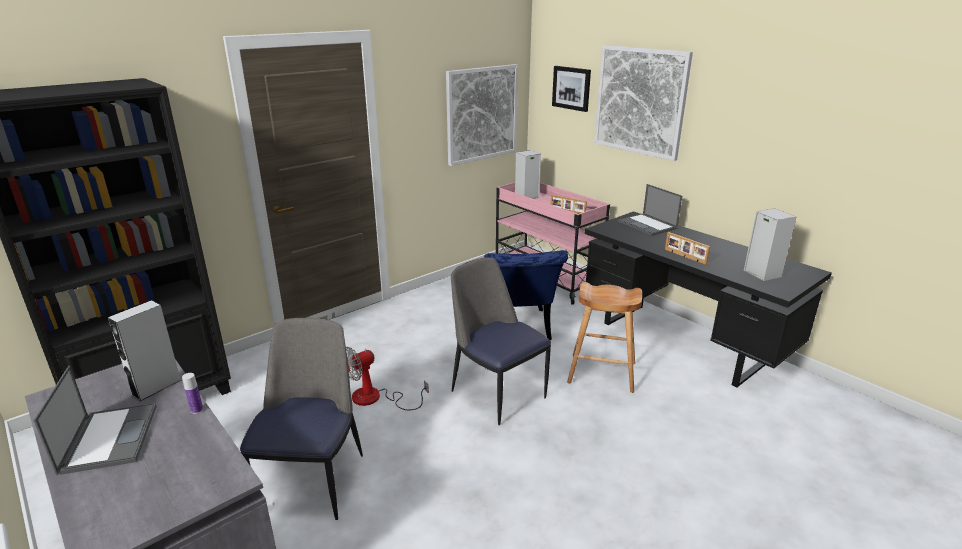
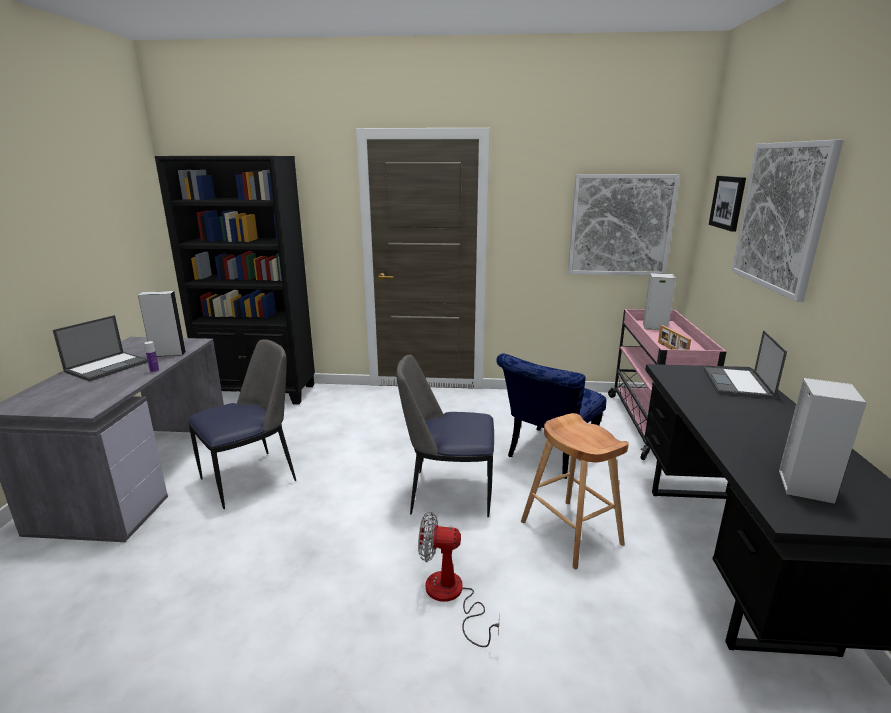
camera: 45 degrees right, 5 degrees down
(376, 398) = (362, 450): fan -> fan (451, 597)
(497, 392) = (448, 493): chair -> chair turned 90 degrees counterclockwise
(684, 257) = (716, 426): picture frame -> none

